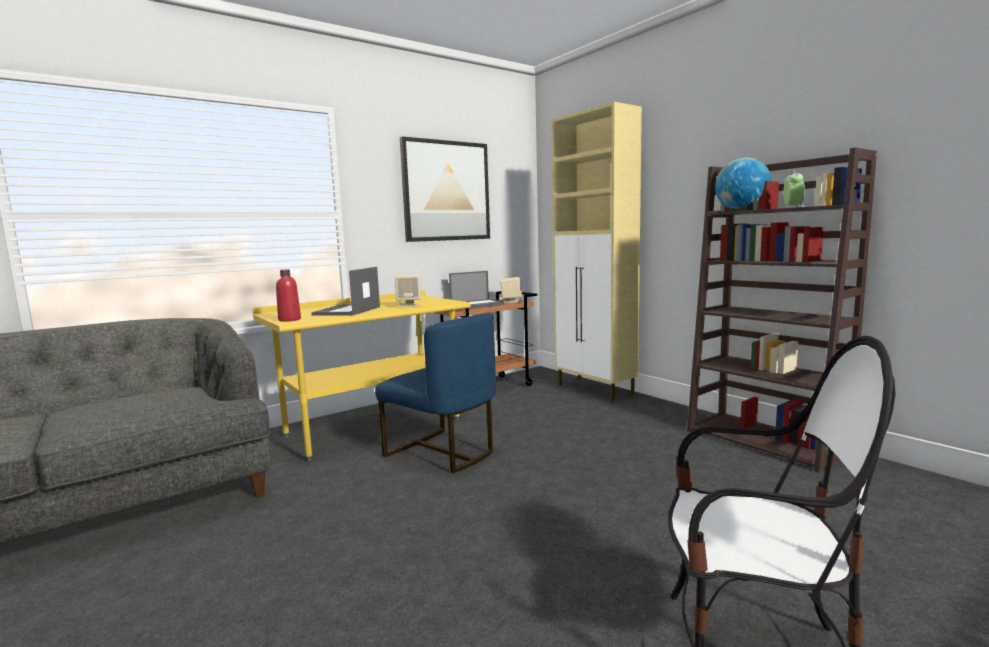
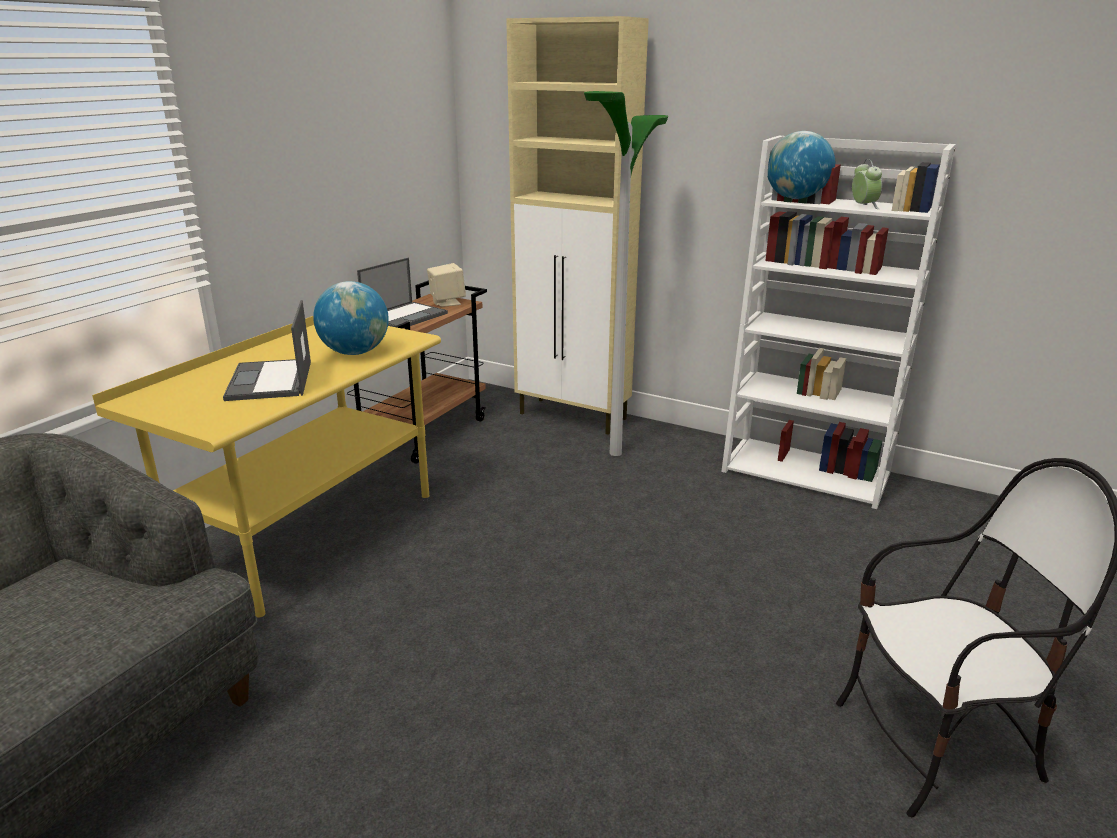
camera: 25 degrees left, 15 degrees up
(289, 320) = (204, 421): red bottle -> none
(409, 305) = (355, 353): beige speaker -> globe
(442, 452) = (451, 564): blue chair -> none
(446, 191) = (340, 132): picture -> none
(609, 411) = (615, 453): none -> floor lamp
(766, 440) = (807, 472): brown bookcase -> white bookcase

